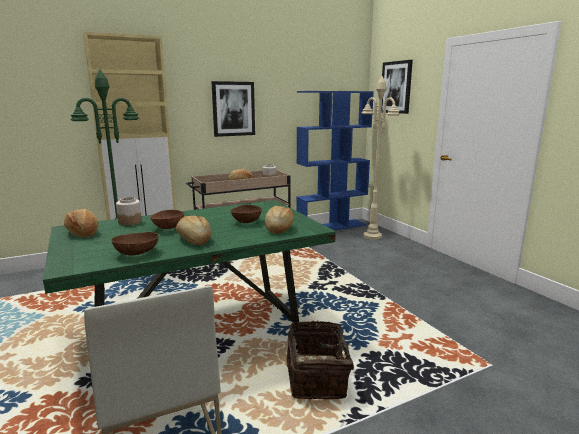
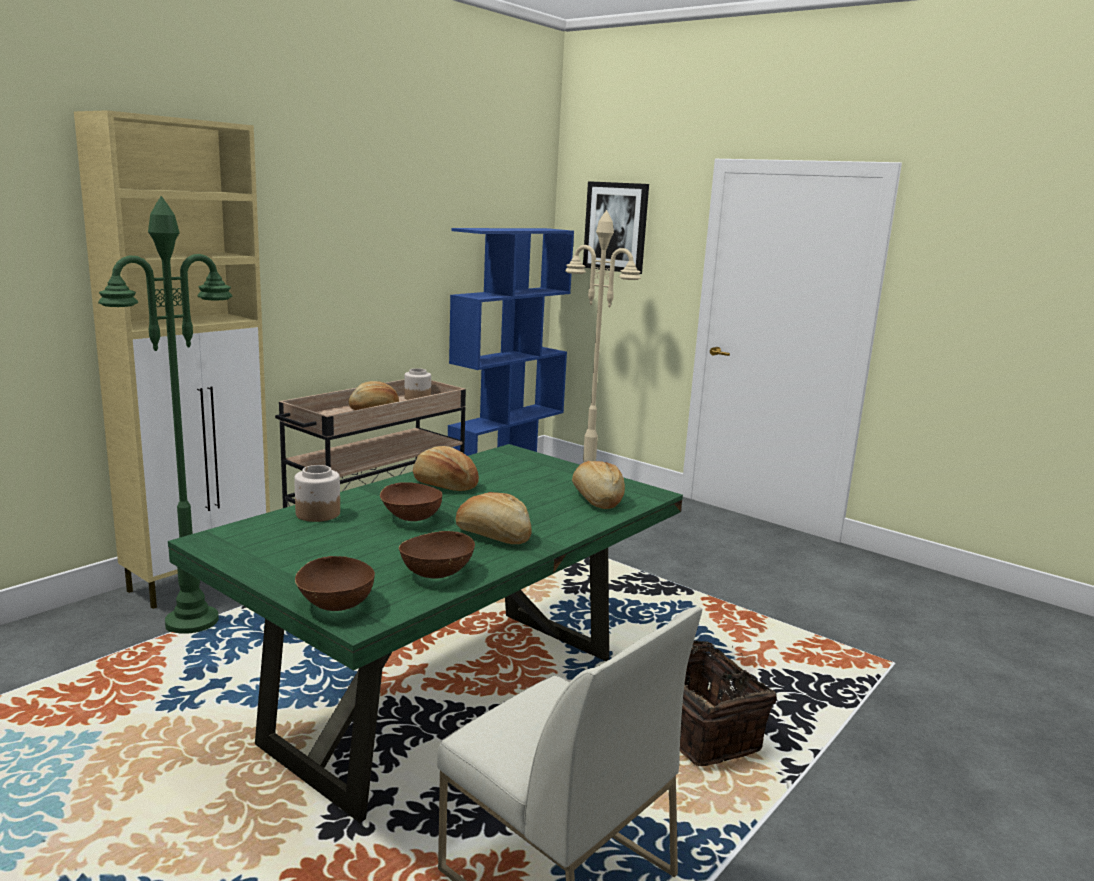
camera: 25 degrees left, 0 degrees up
(83, 232) = (263, 546): bread -> bread (444, 484)
(233, 109) = (348, 263): picture -> none
(246, 222) = (526, 492): brown bowl -> brown bowl (335, 604)

